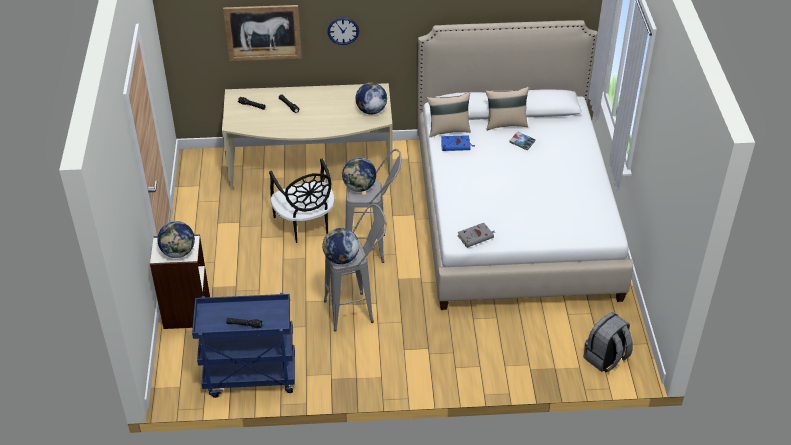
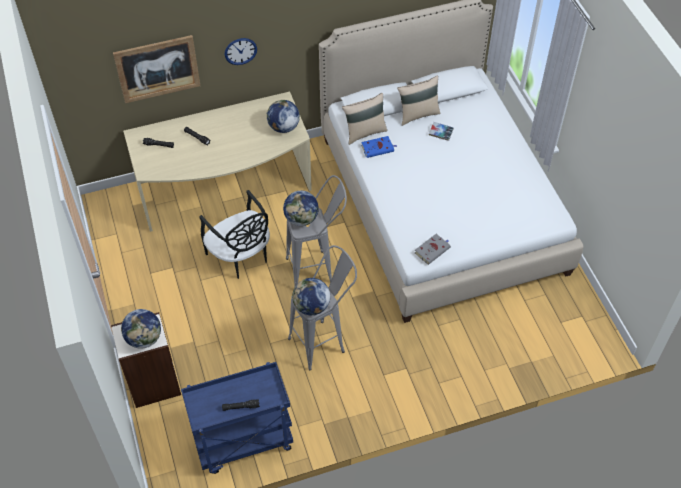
camera: 15 degrees left, 10 degrees up
(606, 358) = (574, 340): grey backpack -> none

